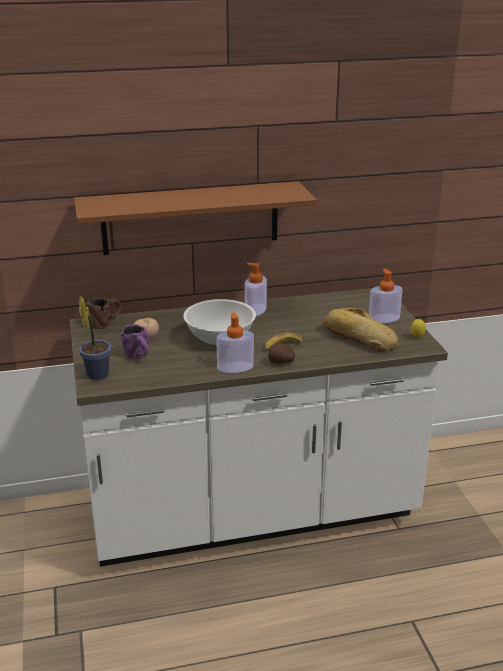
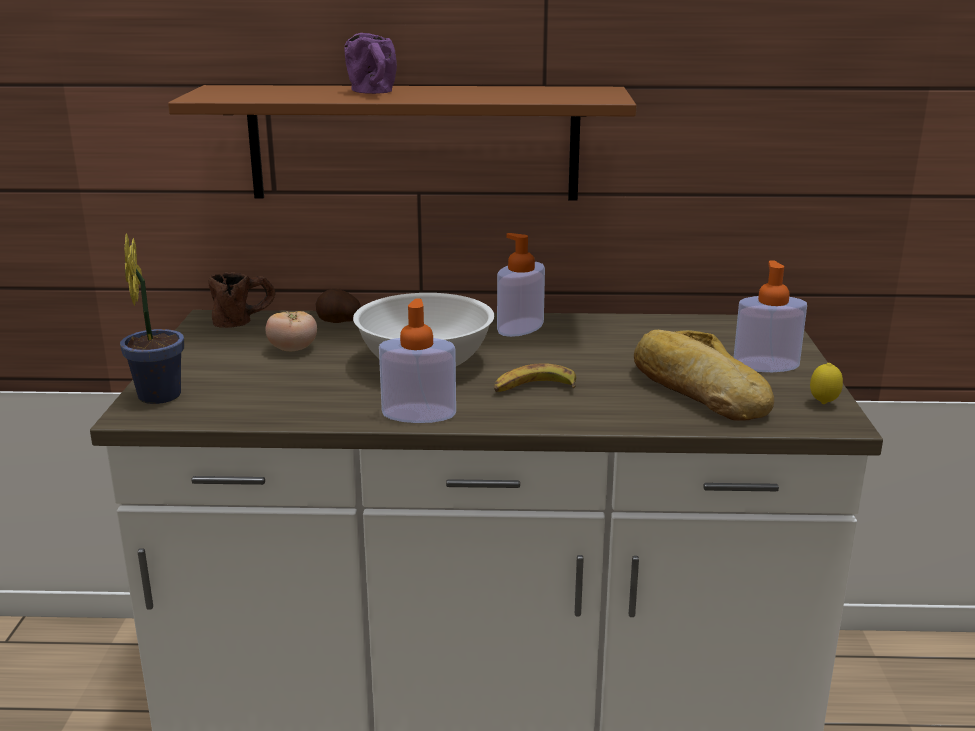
camera: 15 degrees right, 5 degrees down
(139, 357) = (256, 376): purple mug -> purple mug (375, 93)
(281, 362) = (514, 416): potato -> potato (339, 322)

